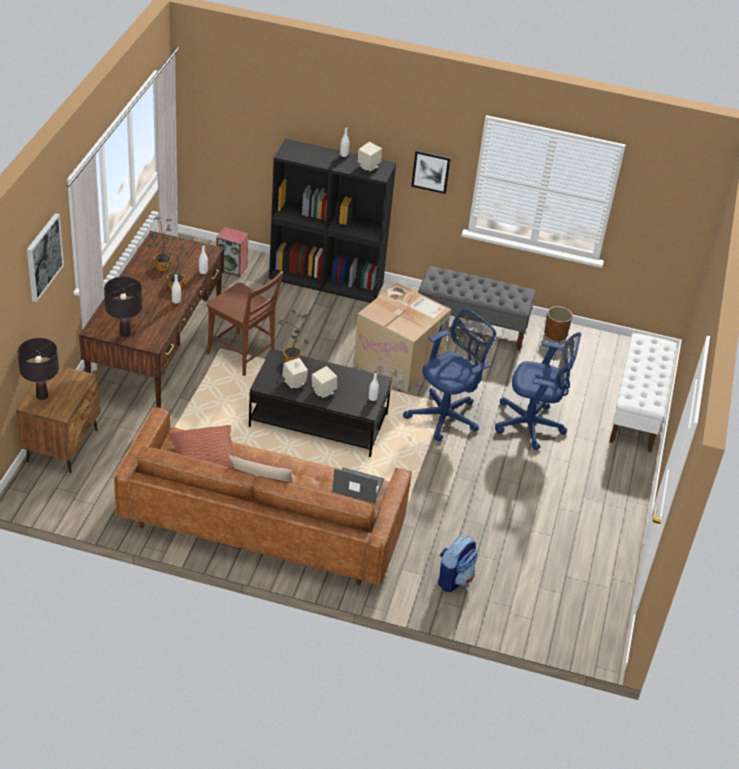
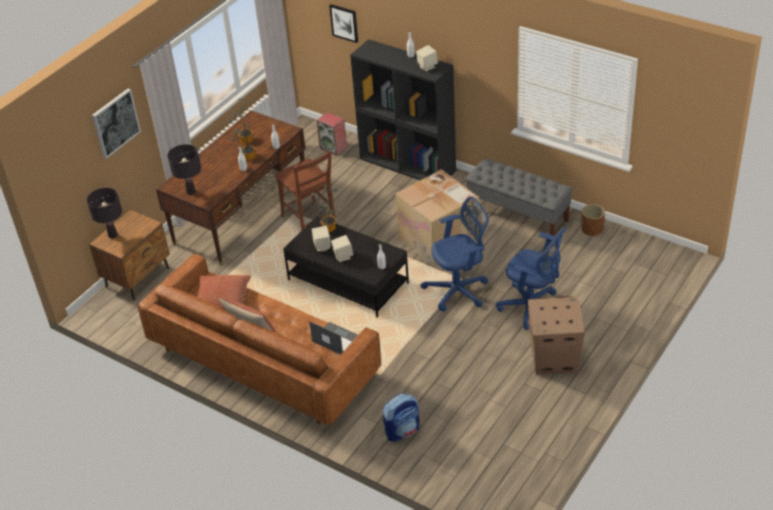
camera: 25 degrees right, 0 degrees up
(431, 171) = (482, 74): picture -> picture (344, 23)
(576, 477) = (553, 358): none -> cardboard box
(637, 410) = (639, 306): white bench -> none

